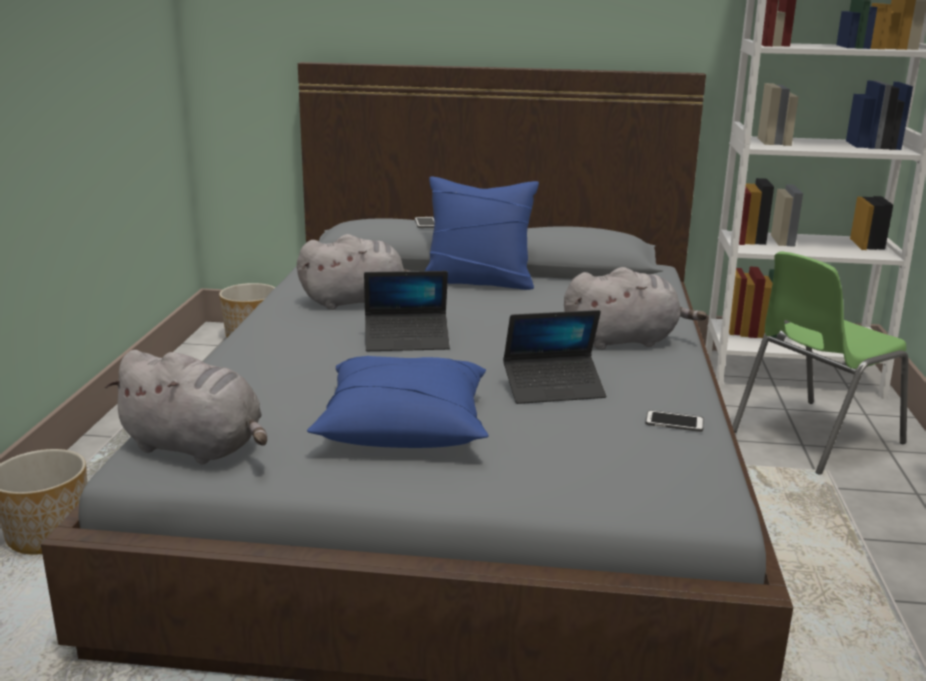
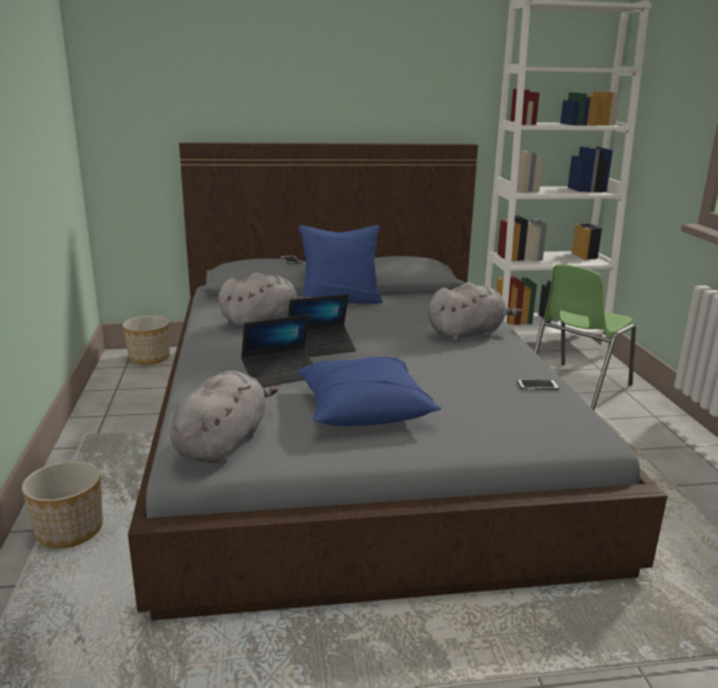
camera: 15 degrees left, 0 degrees up
(197, 447) = (223, 443): grey plush toy -> grey plush toy turned 75 degrees counterclockwise
(553, 388) = (445, 371): laptop -> laptop (280, 374)

